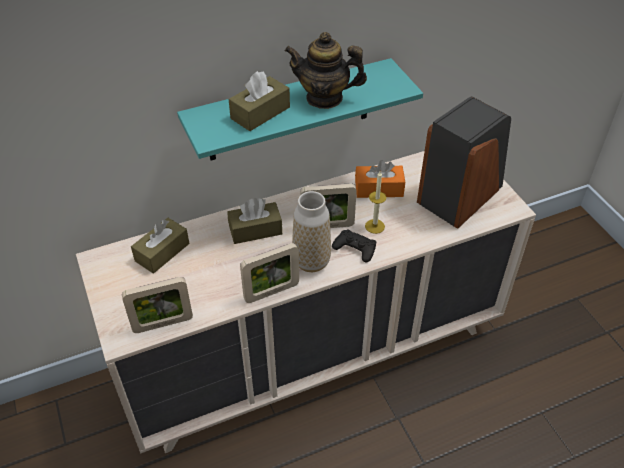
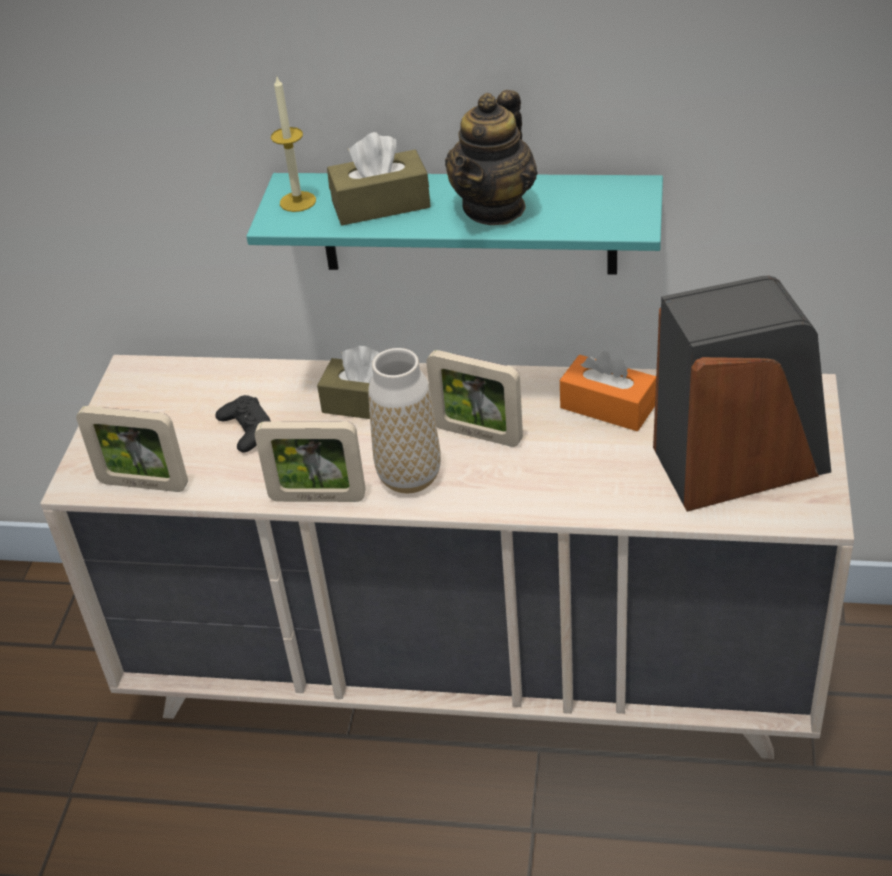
camera: 35 degrees right, 5 degrees down
(162, 252) = (219, 390): brown tissue box -> none
(324, 98) = (494, 208): teapot -> teapot turned 105 degrees counterclockwise
(355, 248) = (491, 482): black game controller -> black game controller (248, 429)
(374, 226) = (551, 460): candle -> candle (298, 201)

